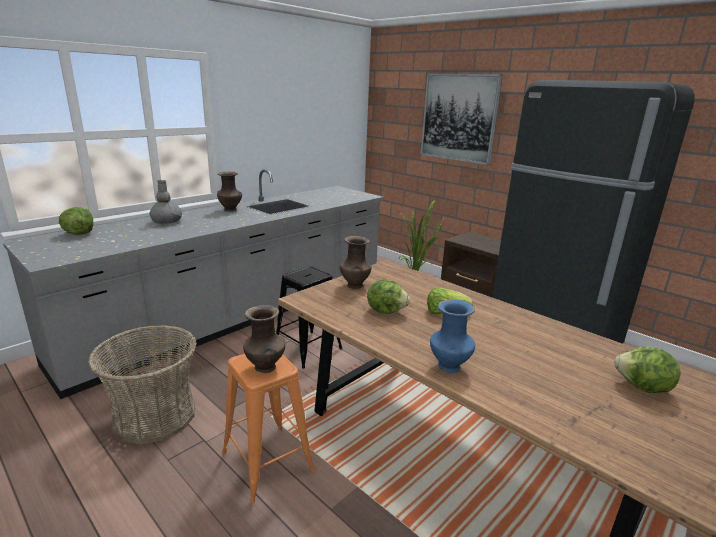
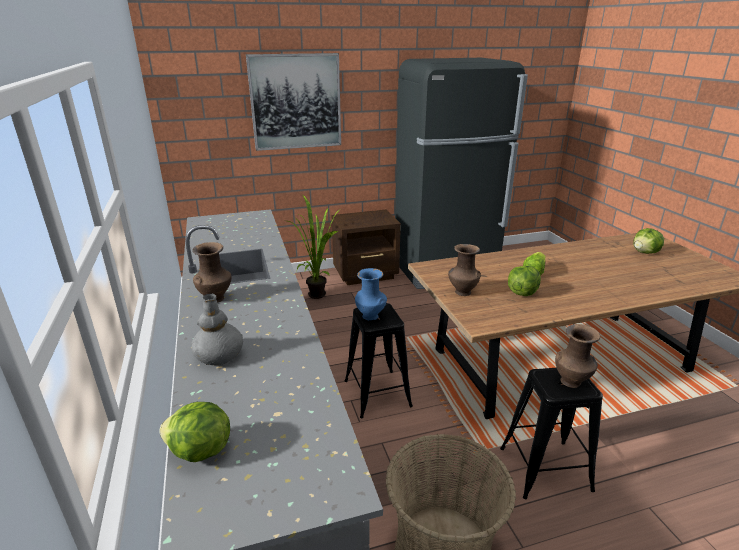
camera: 60 degrees left, 5 degrees up
(267, 461) = (545, 469): orange stool -> black stool
(449, 367) = (619, 296): blue vase -> blue vase (371, 316)

